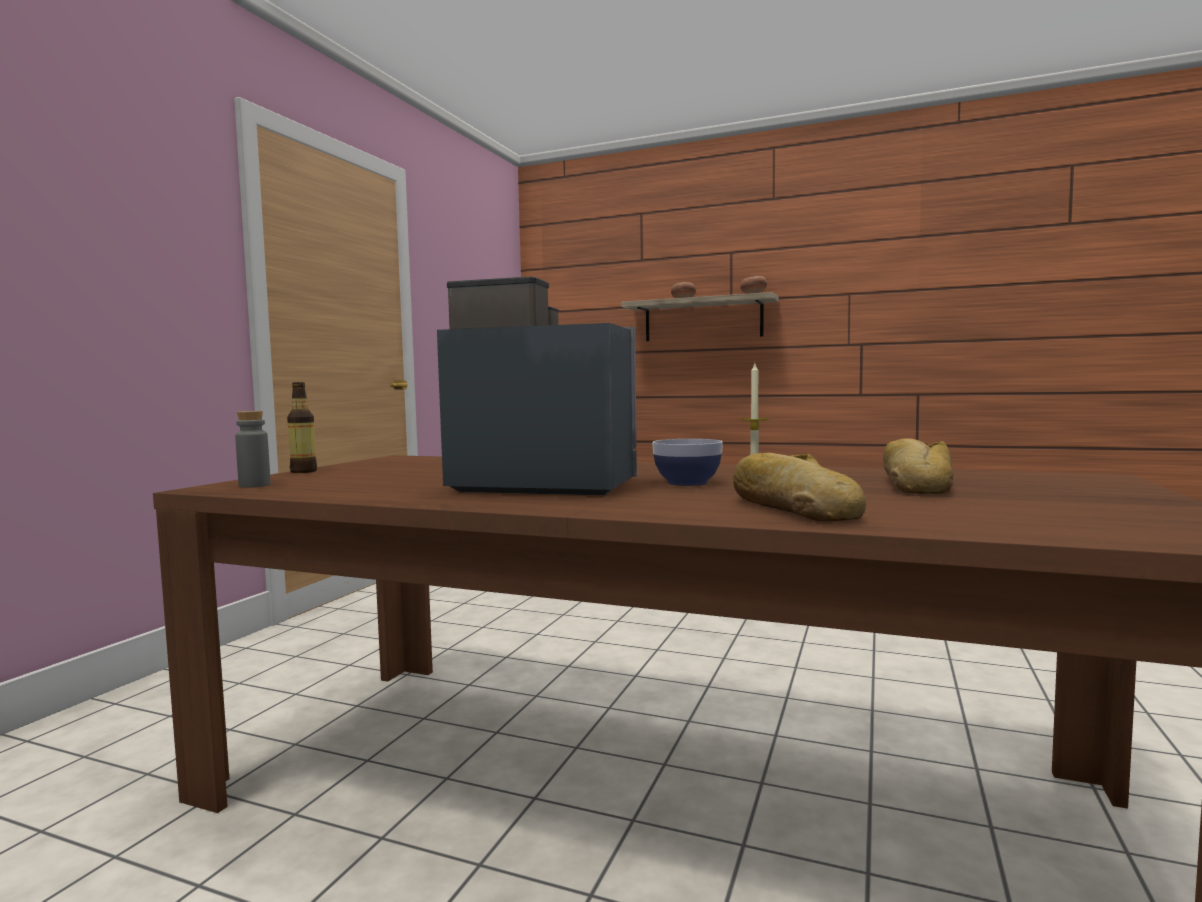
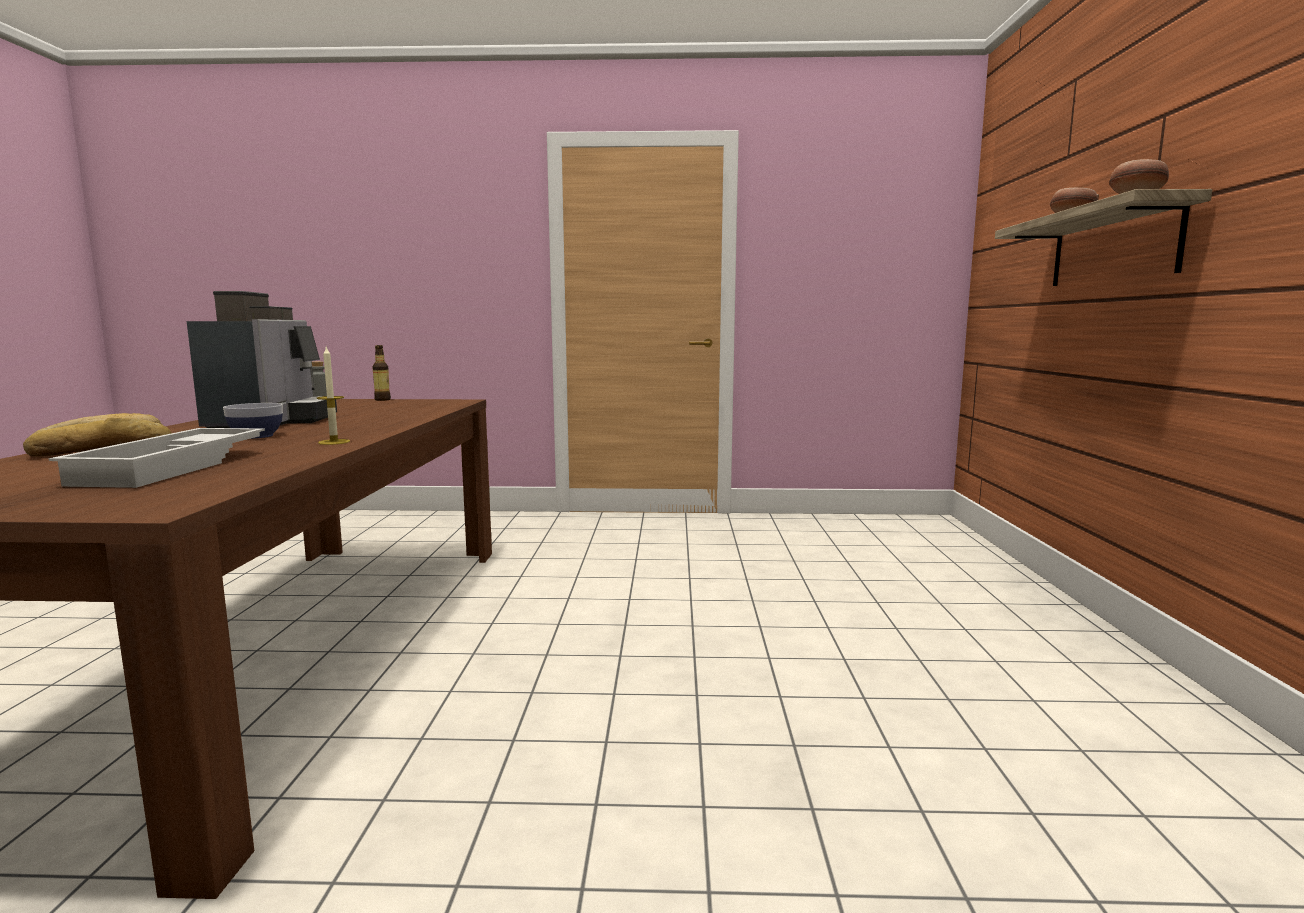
camera: 70 degrees right, 5 degrees up
(916, 485) = (175, 467): bread -> white tray

